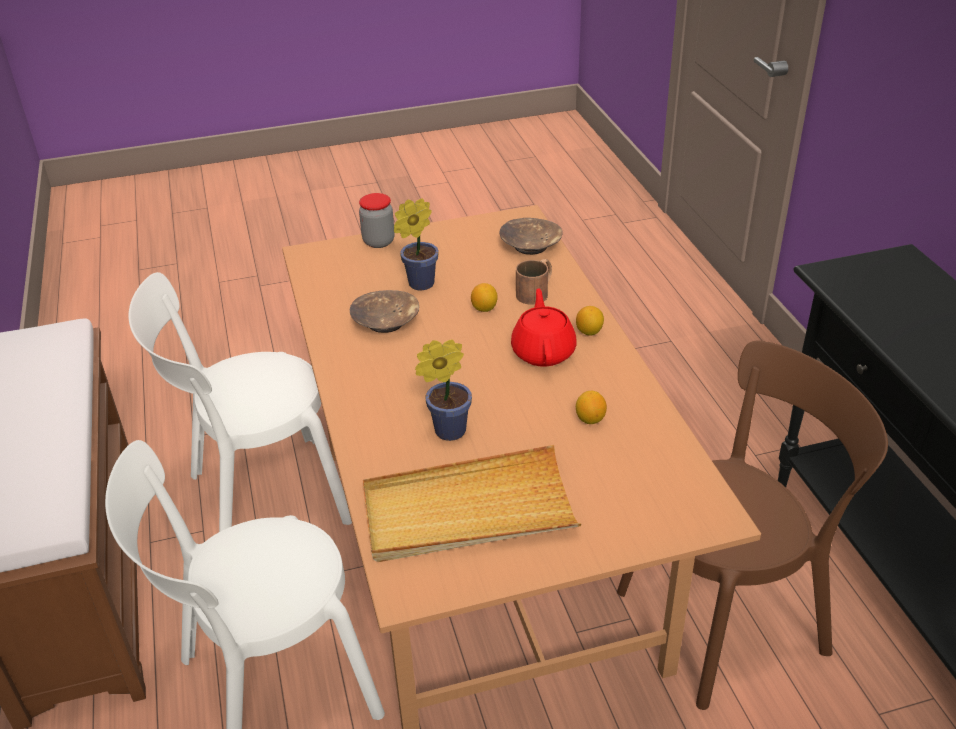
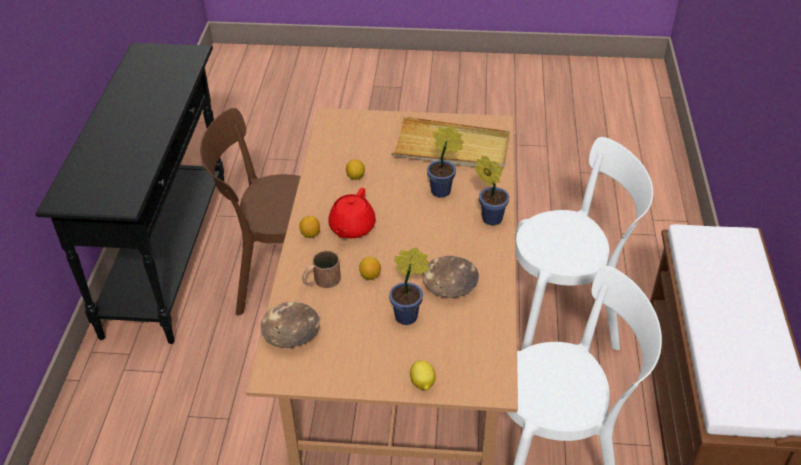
camera: 160 degrees left, 5 degrees up
(363, 411) = (489, 217): none -> potted plant
(378, 241) = (422, 383): jar -> lemon

